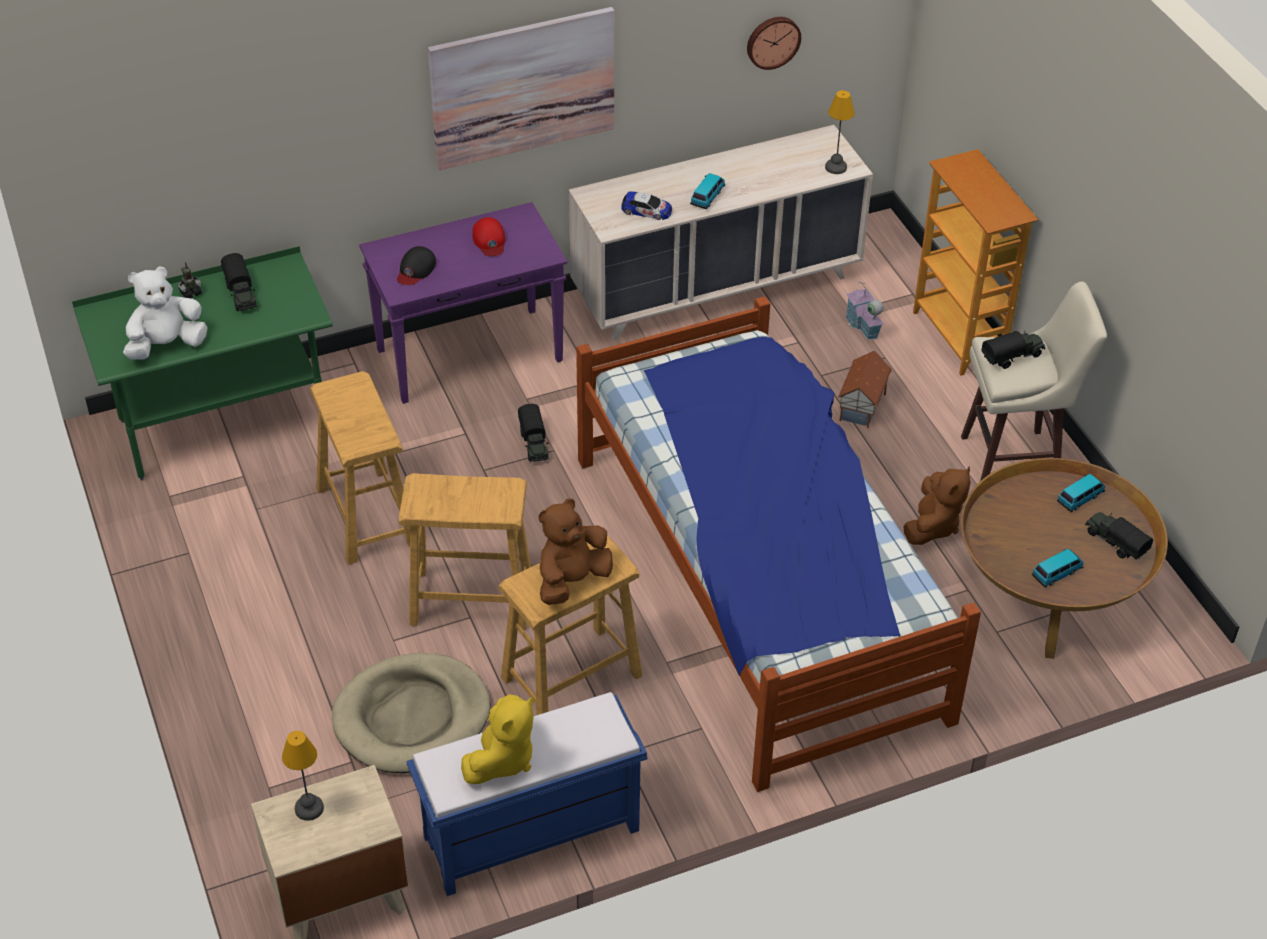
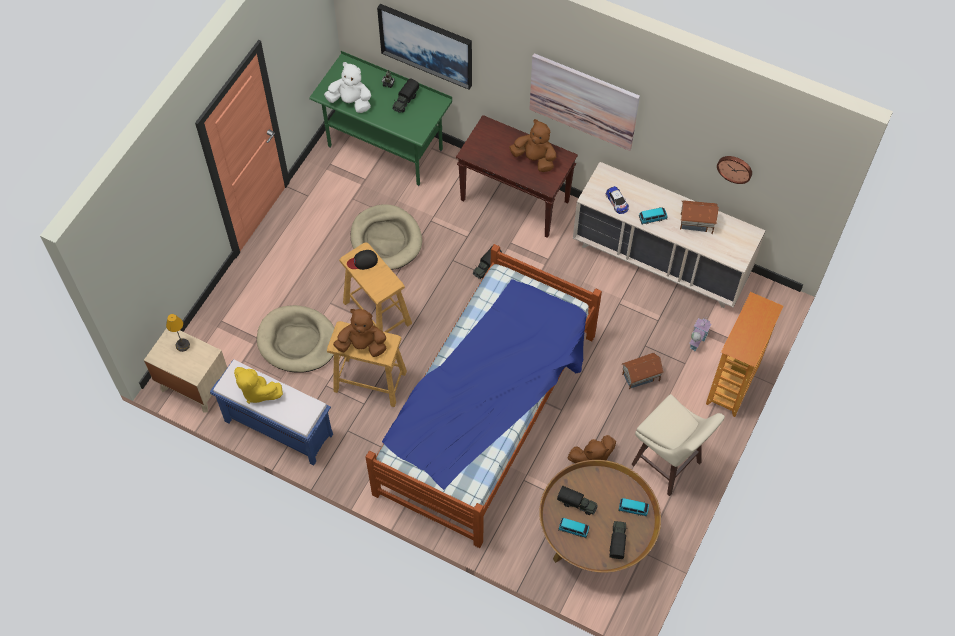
camera: 50 degrees right, 15 degrees up
(232, 170) = (426, 45): none -> picture
(367, 516) = (386, 239): beige stool -> beige dog bed
(415, 269) = (487, 147): black cap -> black cap (363, 261)
(471, 355) = (516, 201): purple console table -> brown console table
(489, 240) = (534, 159): red cap -> brown plush toy
(502, 759) = (257, 391): yellow plush toy -> yellow plush toy turned 45 degrees clockwise
(759, 169) = (696, 224): none -> toy house
(835, 167) = (732, 253): table lamp -> none
(1012, 357) = (670, 419): toy truck -> toy truck (577, 504)

